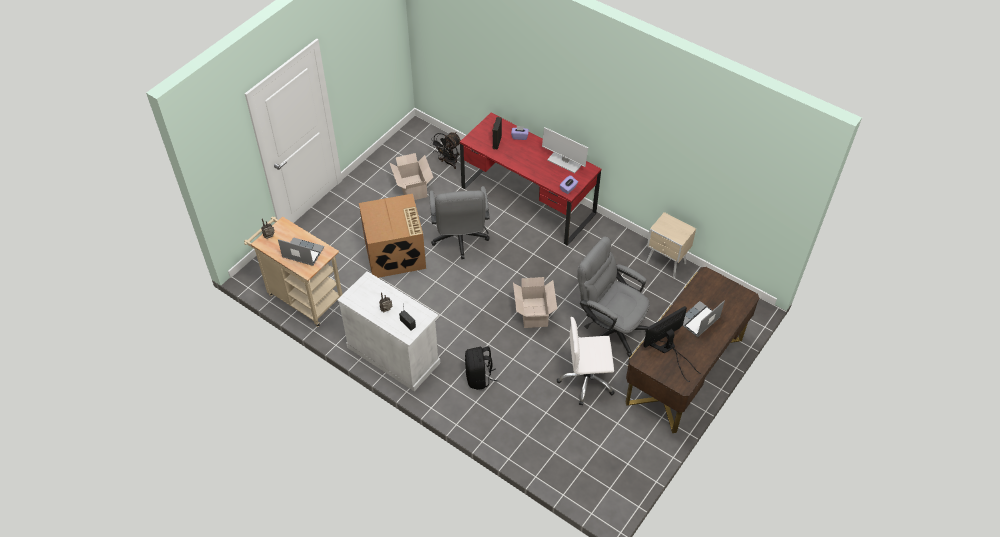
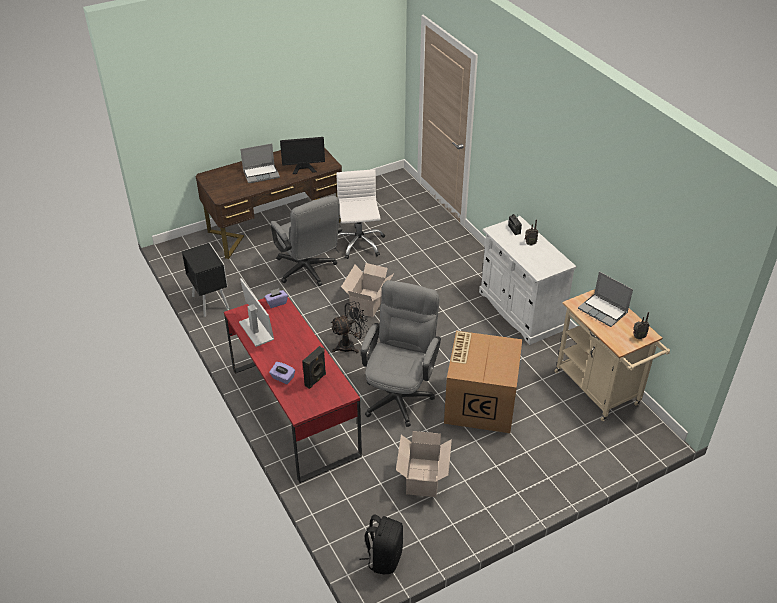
camera: 155 degrees left, 10 degrees down
(448, 163) = (358, 497): black fan -> black fan (350, 345)
(479, 378) = (449, 271): black backpack -> black backpack (384, 558)
(586, 380) = (359, 243): white office chair -> white office chair turned 120 degrees counterclockwise
(666, 264) = (210, 302): beige nightstand -> black nightstand

